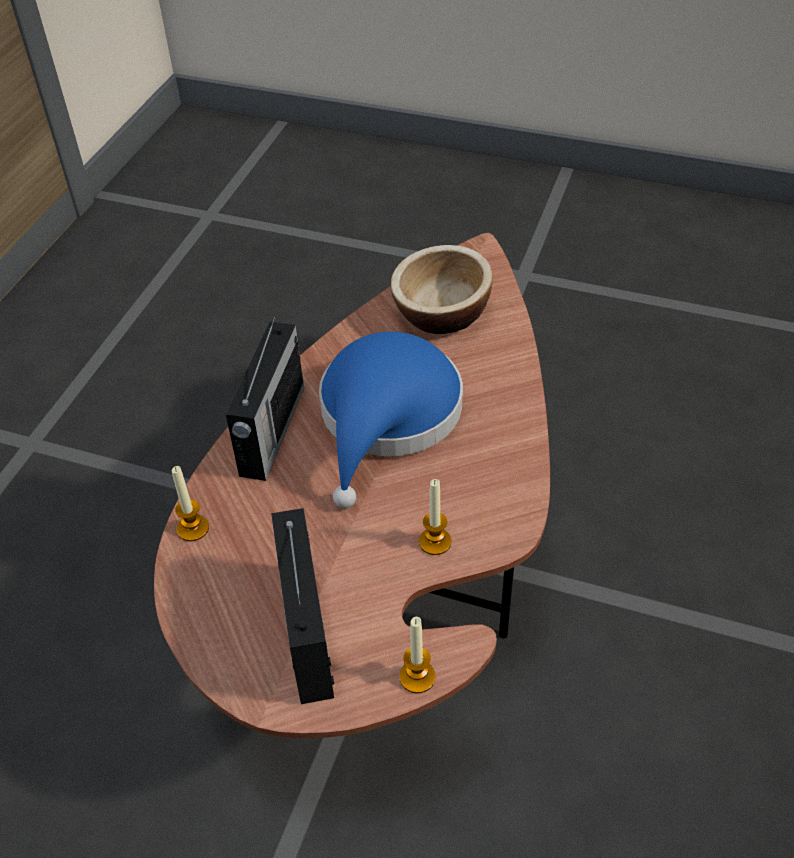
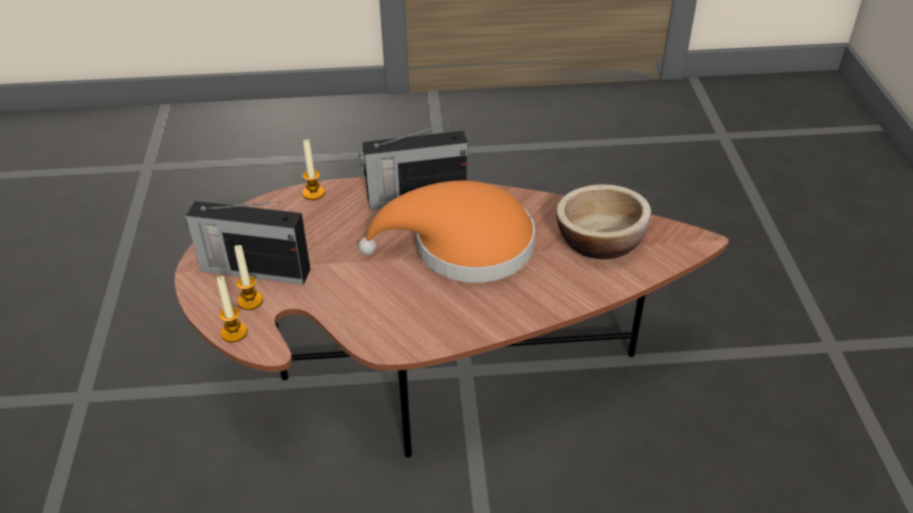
camera: 65 degrees right, 5 degrees down
(307, 630) = (253, 269): radio -> radio turned 135 degrees counterclockwise
(387, 418) = (463, 247): blue hat -> orange hat
(435, 542) = (354, 307): candle -> candle (250, 301)

